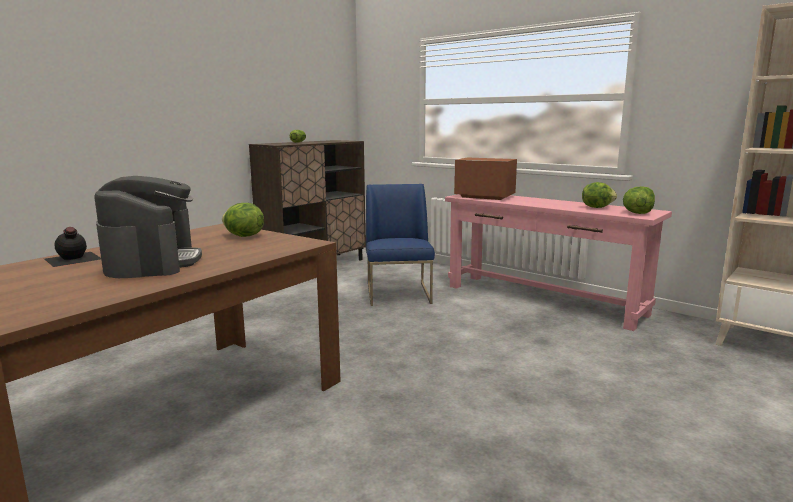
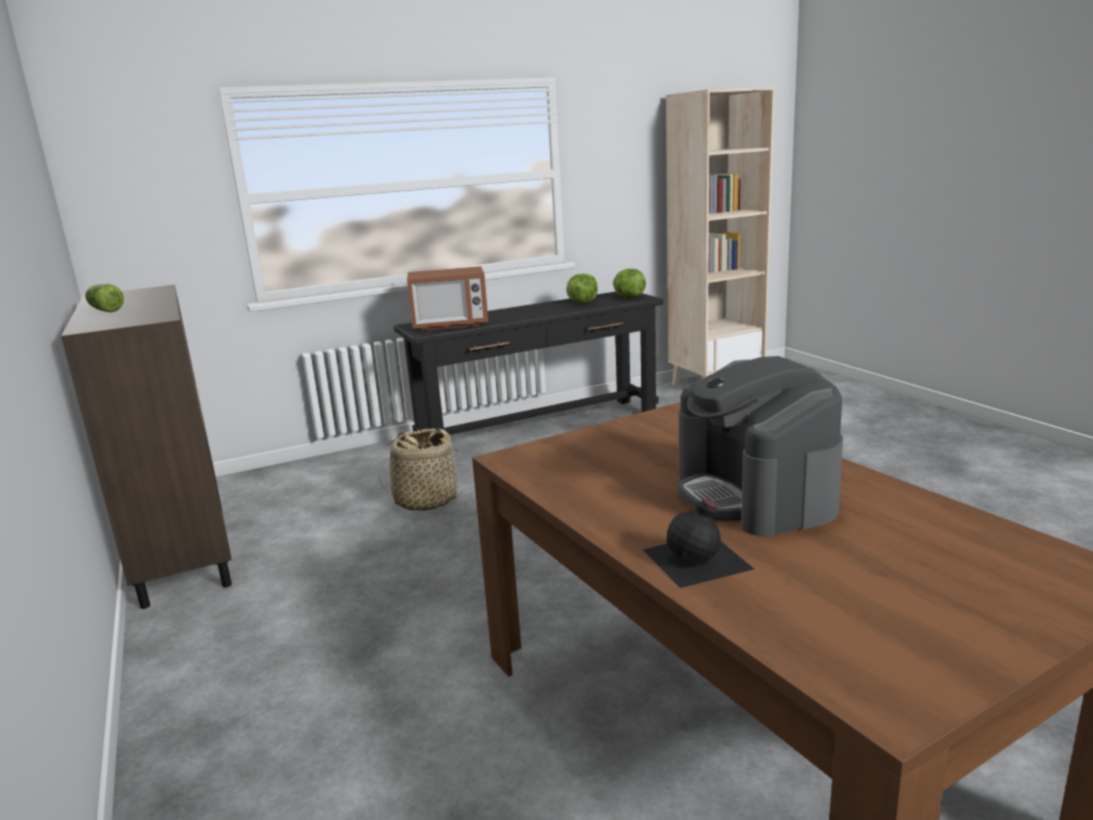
camera: 65 degrees left, 5 degrees up
(153, 262) = (755, 494): coffee machine -> coffee machine turned 120 degrees counterclockwise
(243, 236) = (608, 443): lettuce -> none
(399, 294) = (425, 500): blue chair -> basket
(484, 197) = (450, 325): microwave -> microwave turned 150 degrees counterclockwise
(542, 300) = (539, 429): pink console table -> black console table

